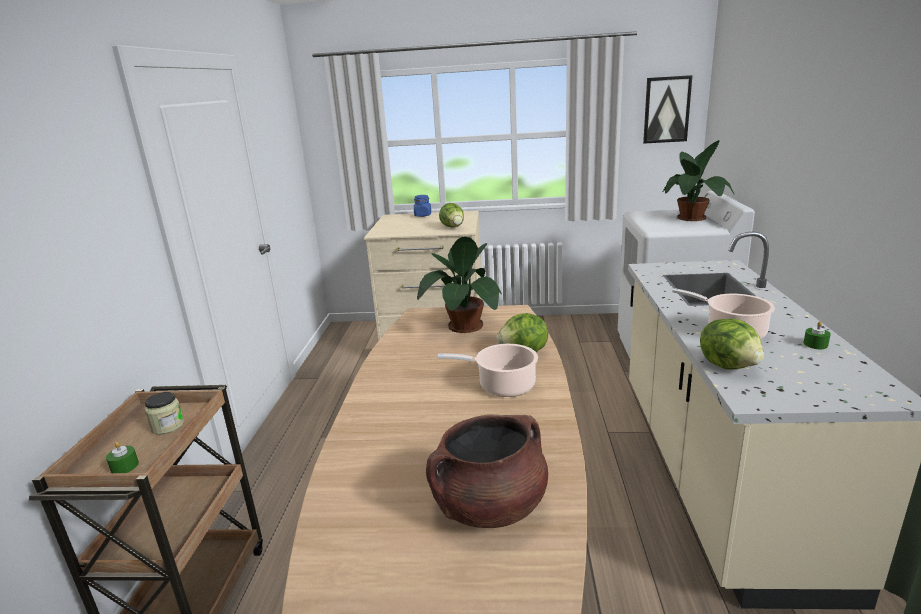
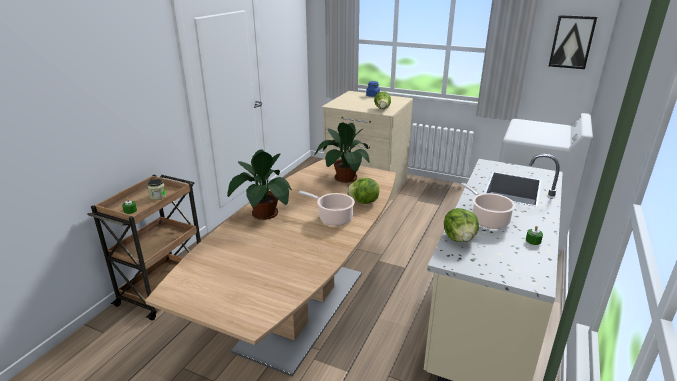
camera: 20 degrees right, 5 degrees up
(489, 507) = (271, 275): brown cooking pot -> none
(692, 218) = (555, 133): potted plant -> potted plant (264, 214)

